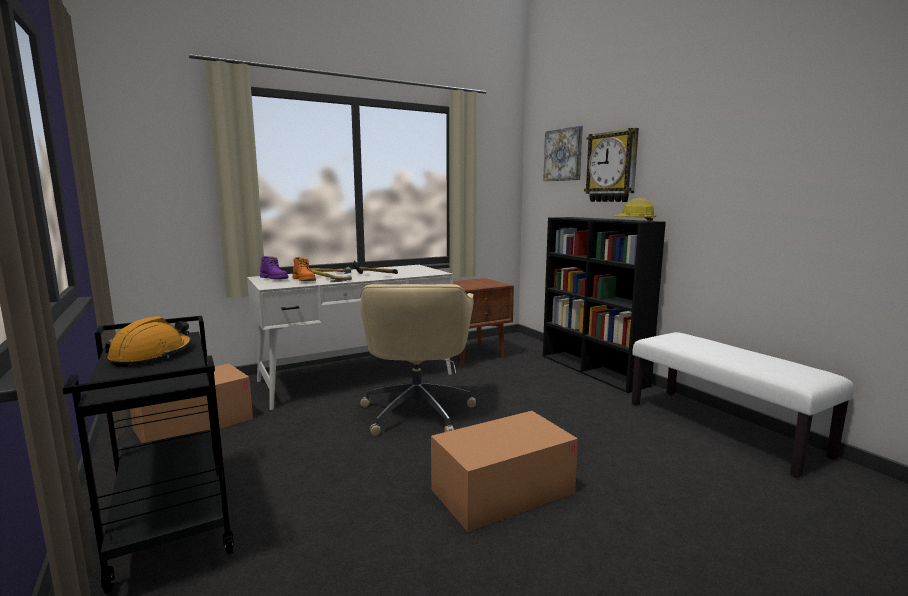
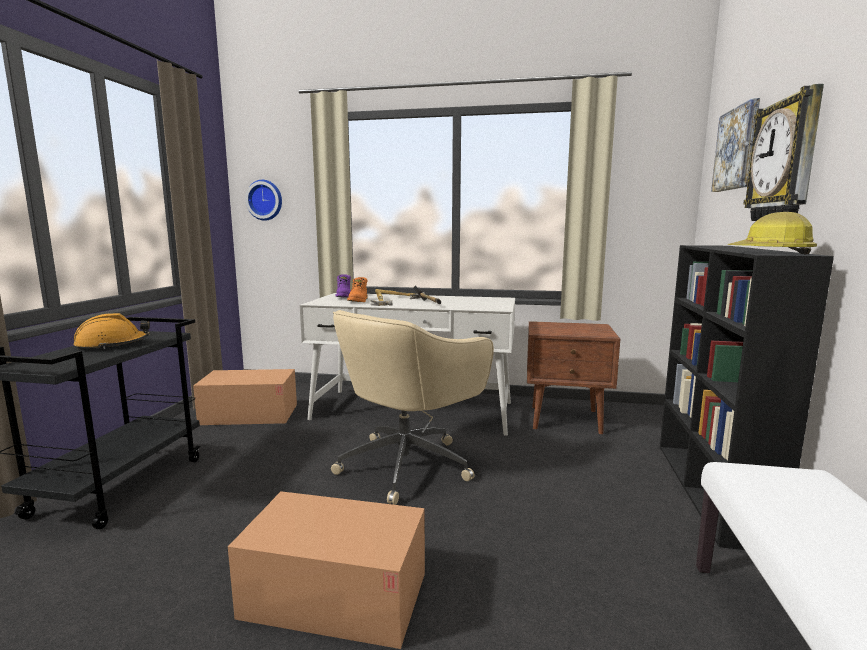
camera: 40 degrees right, 0 degrees up
(134, 175) = (265, 200): none -> wall clock

